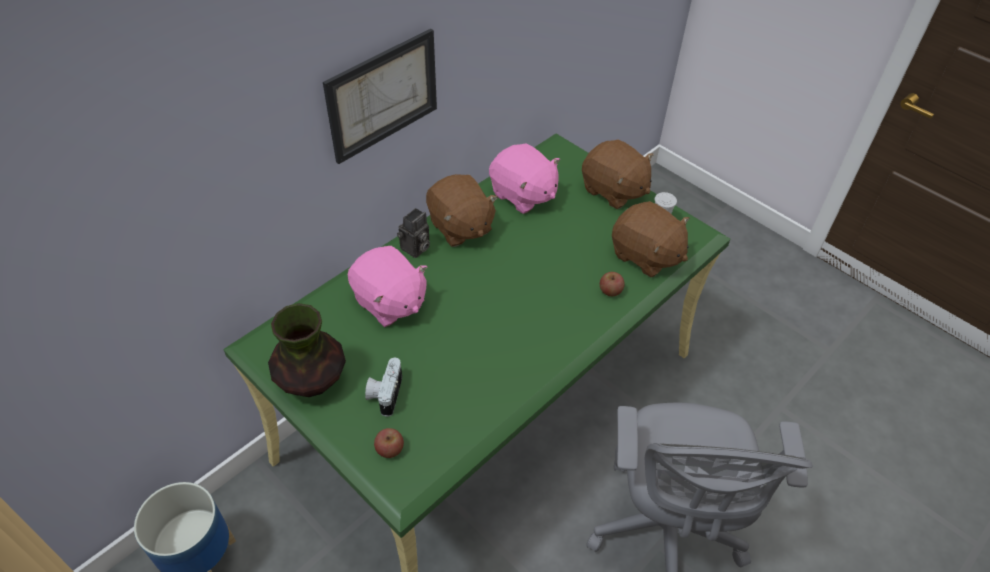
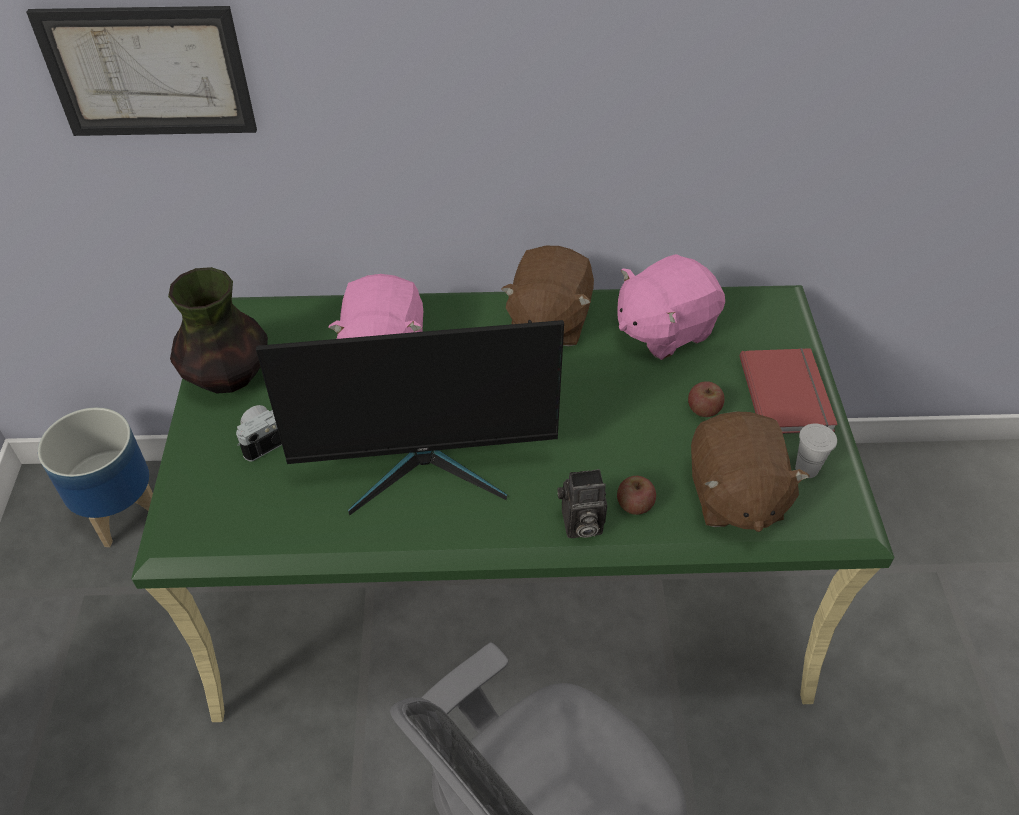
camera: 45 degrees right, 0 degrees up
(382, 95) = (481, 88): picture -> picture (148, 72)
(389, 449) = (210, 492): apple -> apple (703, 409)
(415, 249) = (473, 315): camera -> camera (580, 525)
(492, 346) = (426, 467): none -> monitor
(523, 195) = (663, 330): pink plush toy -> pink plush toy turned 60 degrees clockwise
(613, 191) = (788, 393): brown plush toy -> red book

